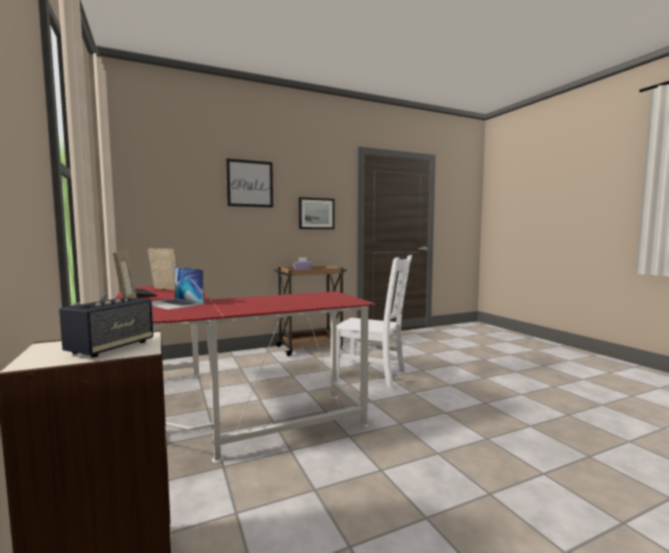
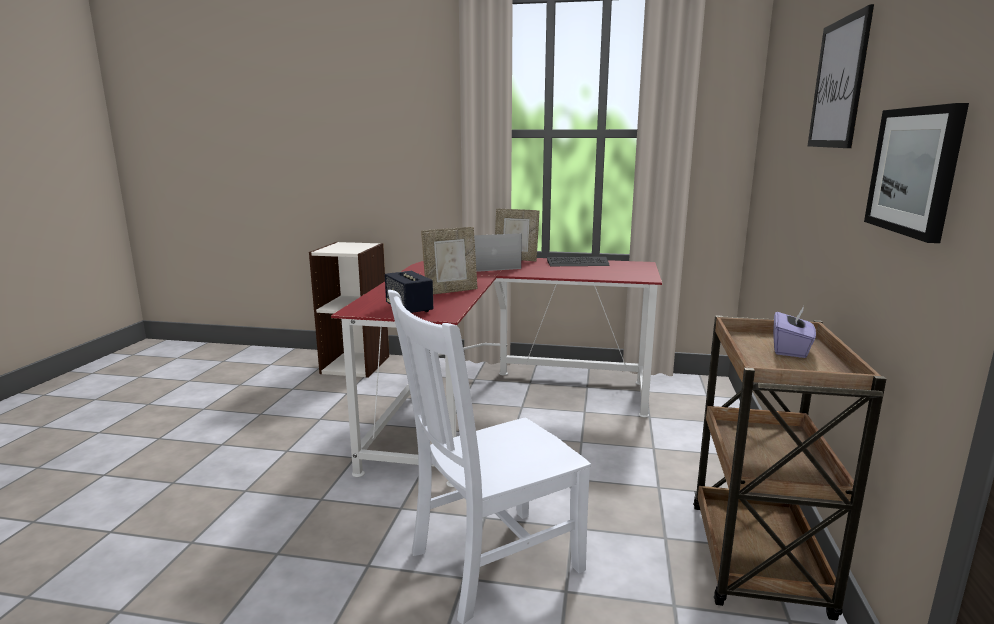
camera: 125 degrees right, 10 degrees up
(111, 348) = (340, 248): speaker -> speaker (409, 309)
(165, 289) = (602, 269): picture frame -> picture frame (451, 291)

